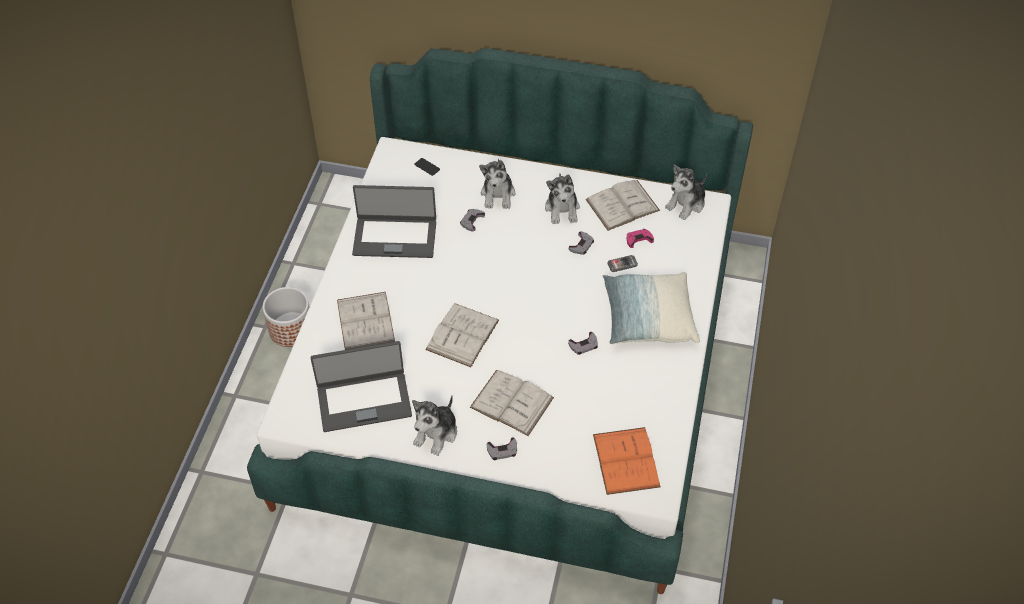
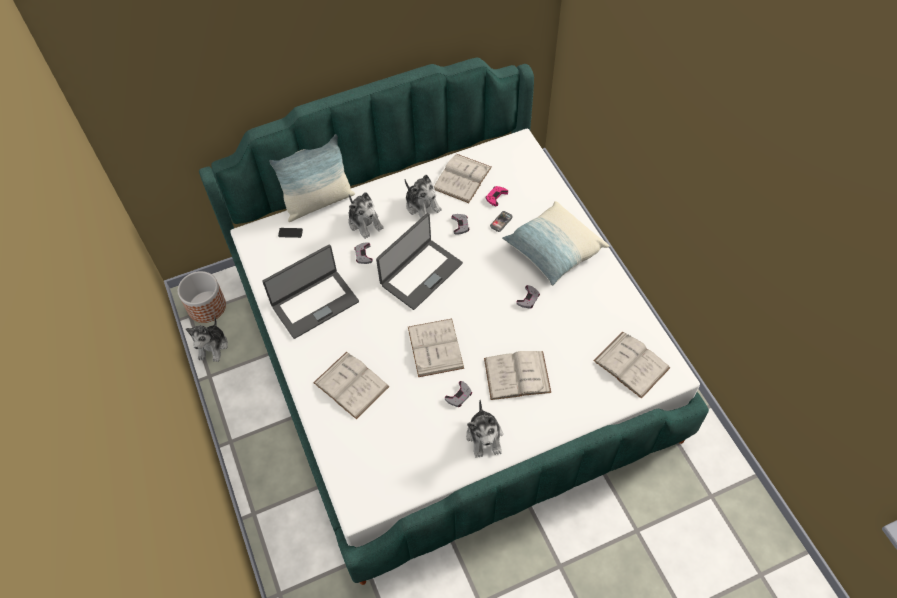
camera: 35 degrees left, 5 degrees up
(291, 329) = (254, 429): planter -> planter (206, 306)
(364, 400) = (407, 449): laptop -> laptop (420, 273)
(474, 154) = (318, 202): none -> pillow
(502, 450) = (543, 416): grey game controller -> grey game controller (459, 396)
(626, 460) = (631, 364): orange book -> white book
(686, 204) = (505, 151): plush toy -> plush toy (213, 346)

